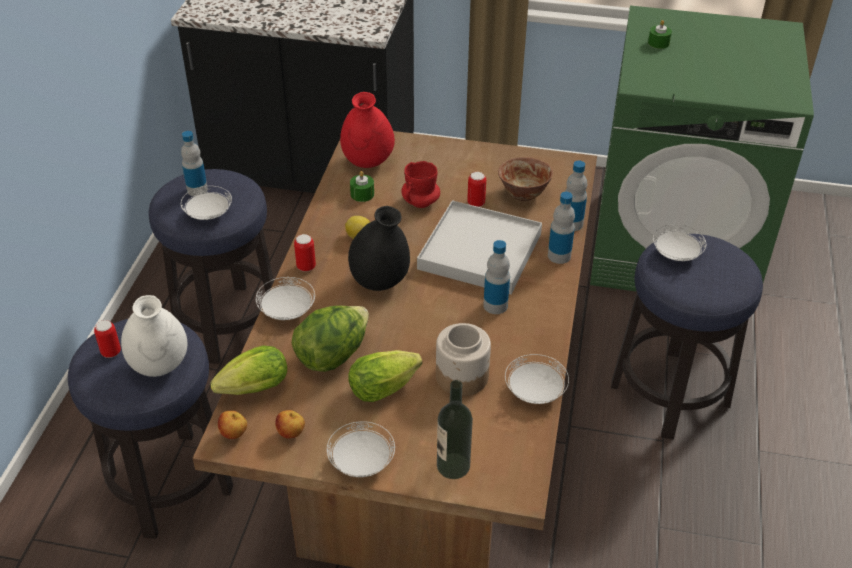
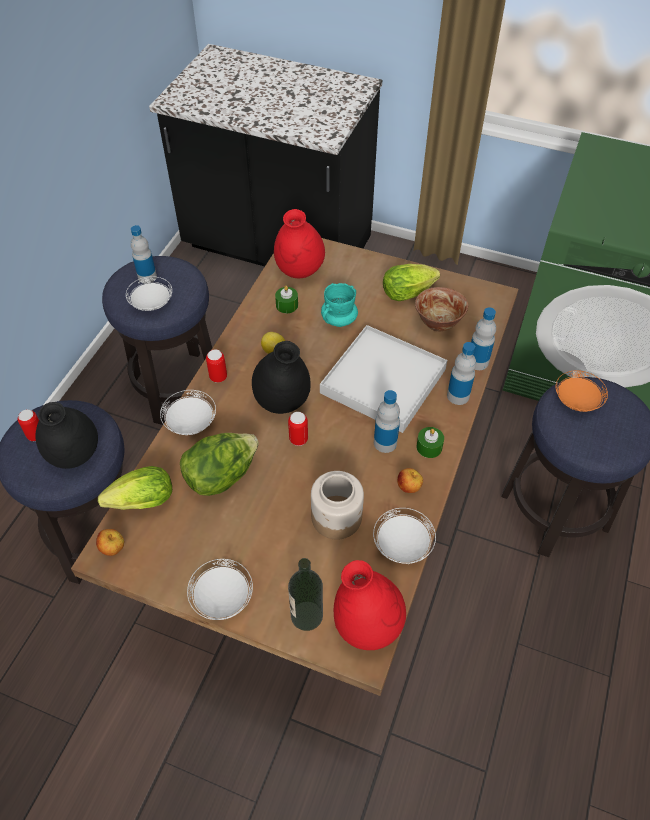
camera: 10 degrees right, 10 degrees up
(159, 366) = (74, 456): white vase -> black vase
(291, 433) = (164, 556): apple -> apple (409, 487)
(387, 387) = (263, 518): lettuce -> lettuce (410, 292)
(420, 202) = (339, 320): red mug -> turquoise mug
(476, 203) = (391, 328): can -> can (298, 439)
(517, 466) = (367, 626): none -> red vase
(658, 43) = (601, 177): green candle -> green candle (429, 447)
(676, 254) = (576, 400): white plate -> orange plate

